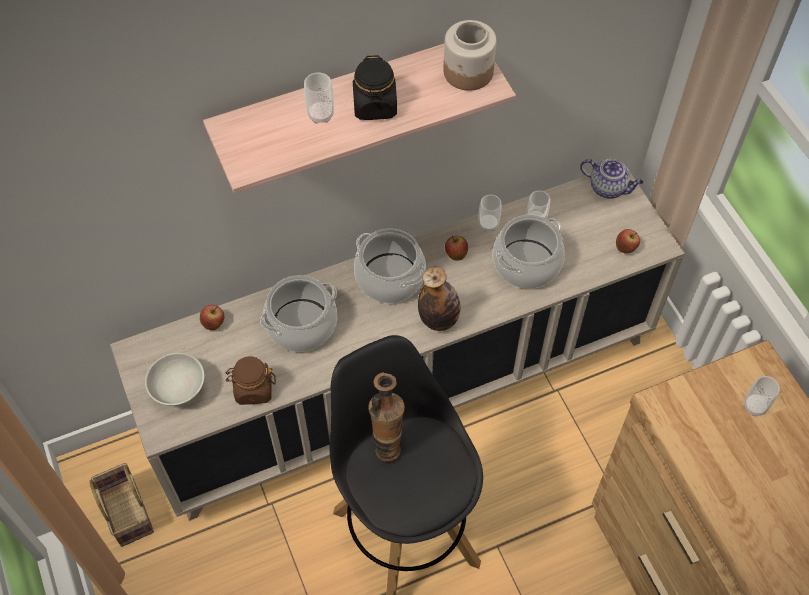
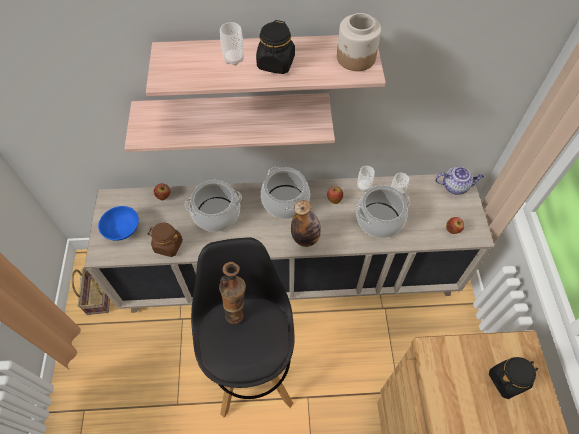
camera: 20 degrees right, 0 degrees up
(178, 392) = (122, 232): white bowl -> blue bowl
(303, 180) = (233, 115): none -> shelf
(608, 188) = (455, 186): teapot -> teapot turned 45 degrees counterclockwise
(755, 406) = (507, 380): cup -> black jar

